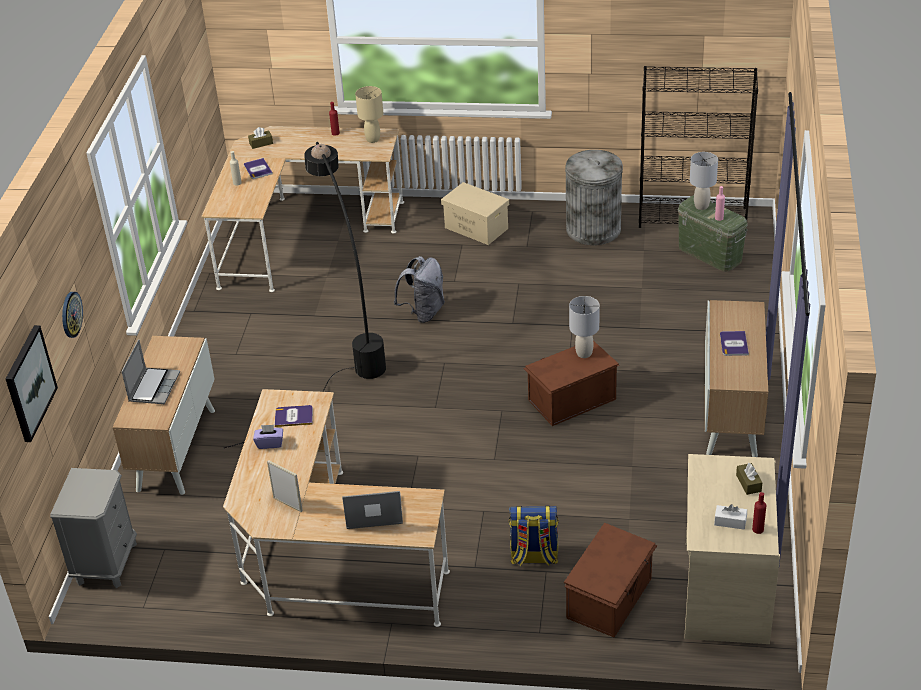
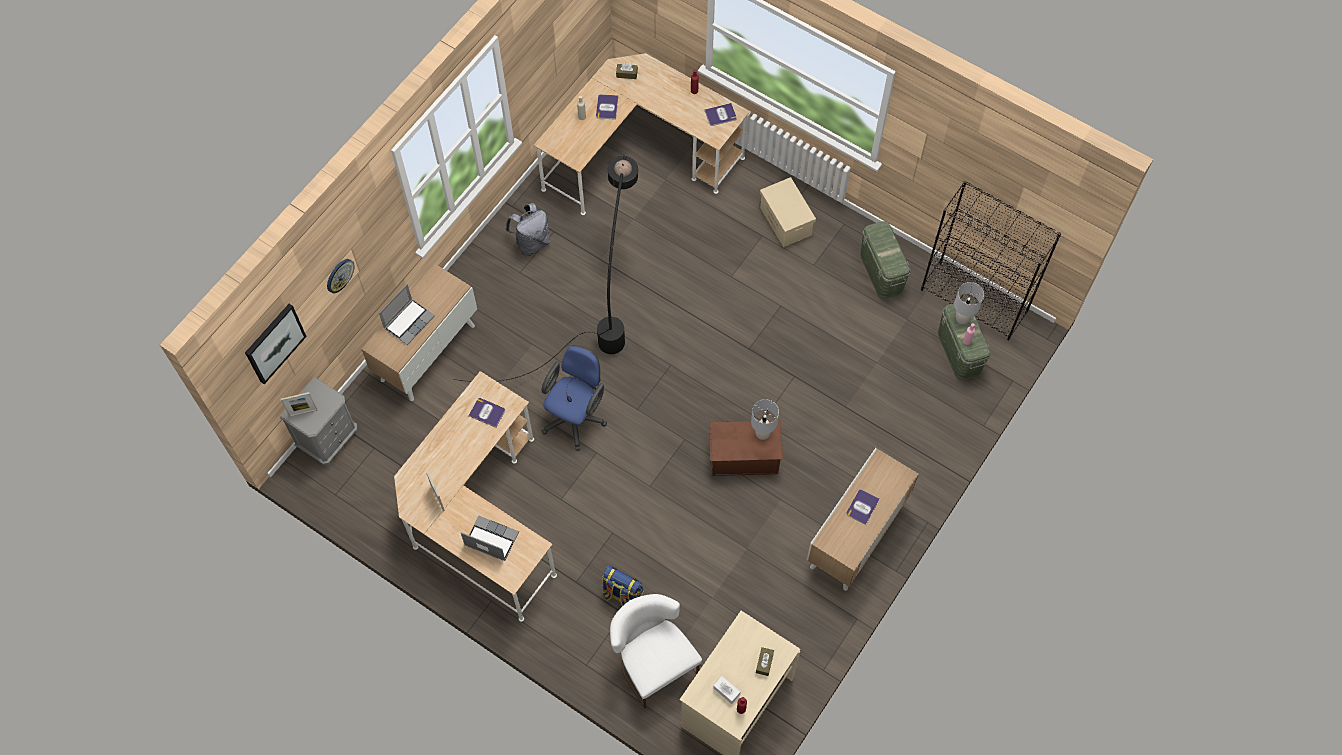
camera: 25 degrees right, 25 degrees up
(77, 500) = (303, 412): none -> picture frame
(270, 443) = (456, 431): purple tissue box -> none
(373, 139) = (720, 115): beige table lamp -> book
(375, 437) = (576, 416): none -> blue office chair
(423, 312) = (686, 300): grey backpack -> grey backpack (531, 242)
(593, 229) = (881, 272): grey trash can -> green storage box
(610, 598) = (653, 662): brown storage box -> white chair

